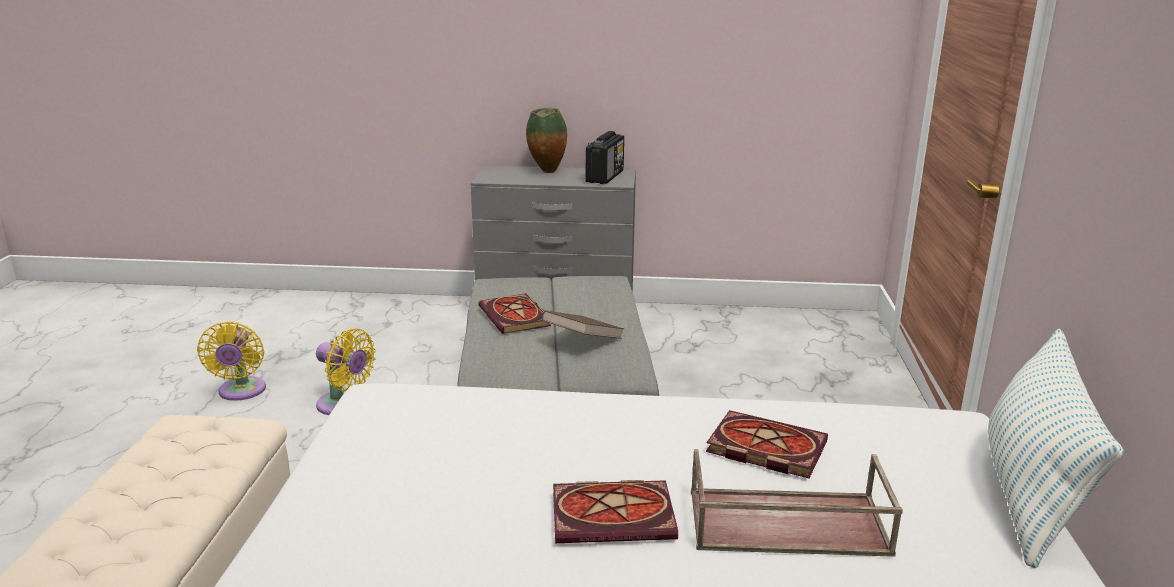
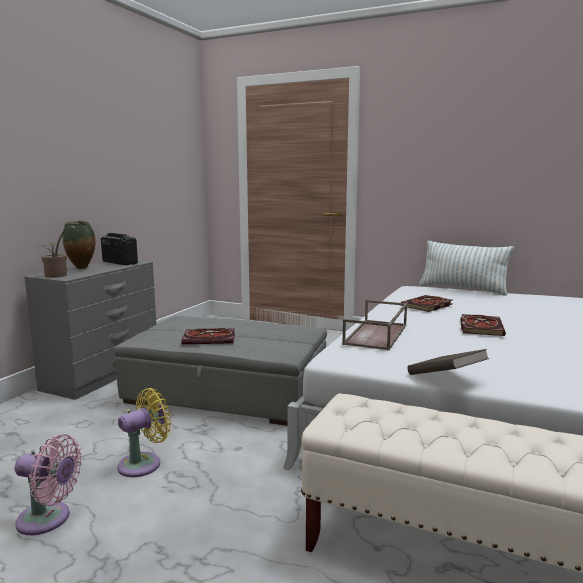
camera: 70 degrees left, 10 degrees down
(241, 392) = (48, 519): yellow fan -> pink fan
(493, 174) = (57, 276): none -> potted plant
(583, 341) = (263, 330): brown book -> brown book (445, 378)
(785, 524) = (485, 310): brown tray -> brown tray (377, 335)

